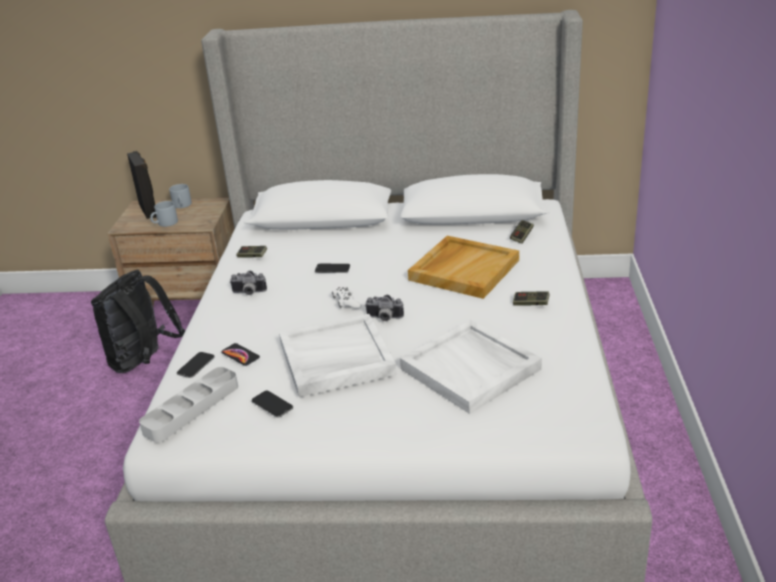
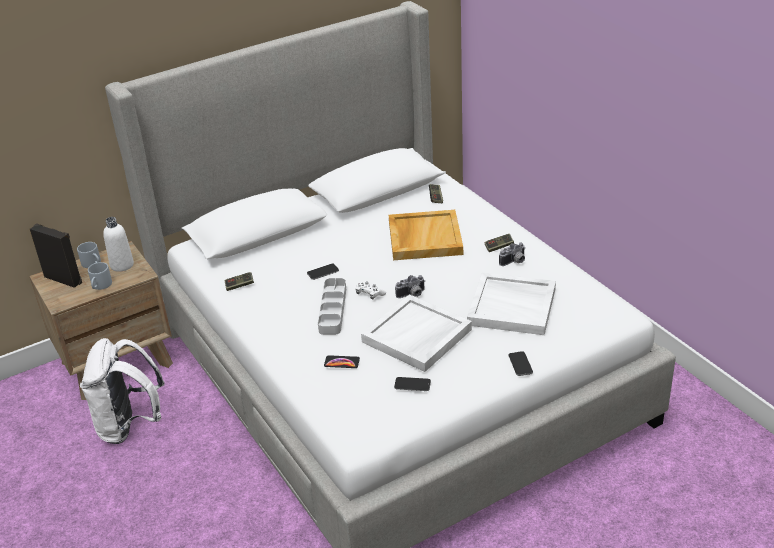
camera: 35 degrees left, 5 degrees up
(144, 363) = (130, 426): black backpack -> white backpack
(191, 408) = (358, 412): grey tray -> grey tray (332, 309)
(196, 365) = (314, 384): phone -> phone (520, 364)
(199, 213) = (122, 265): none -> white bottle
(248, 293) = (279, 315): camera -> camera (514, 262)

